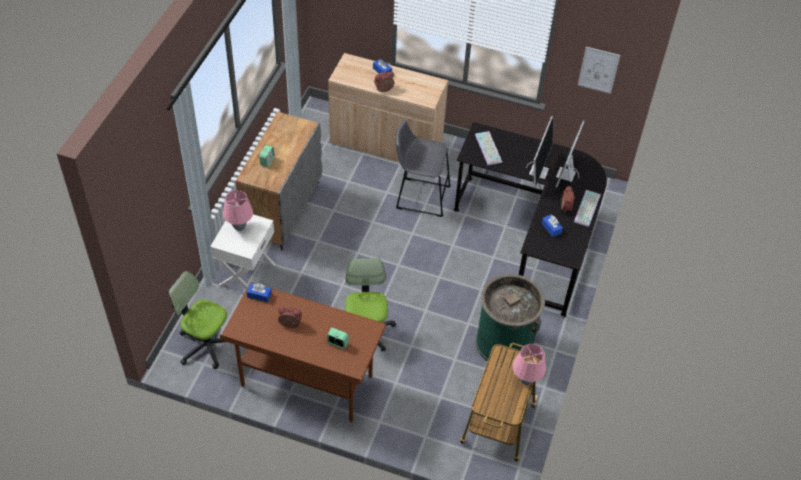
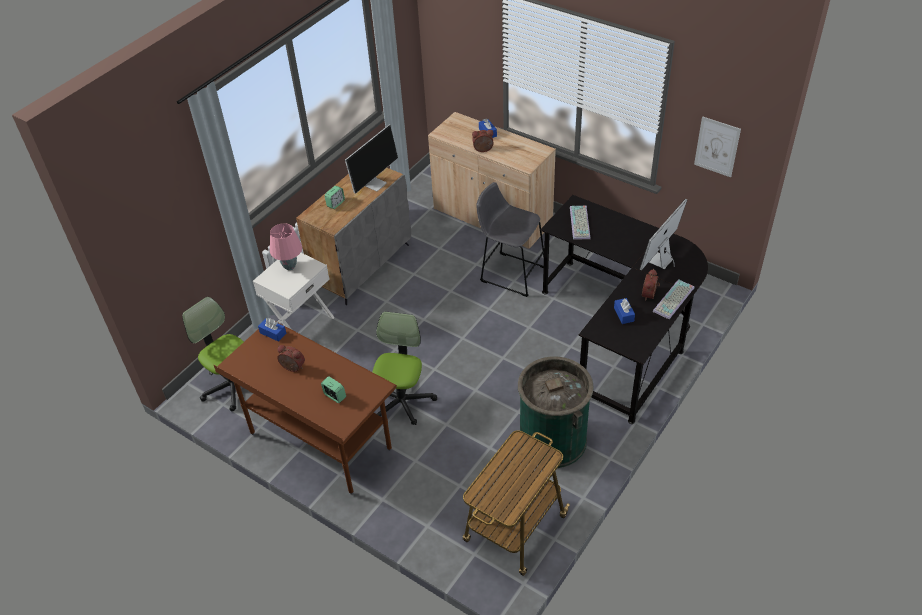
camera: 20 degrees right, 5 degrees down
(526, 380) = (538, 476): pink table lamp -> none
(538, 171) = (629, 253): monitor -> monitor (375, 183)

